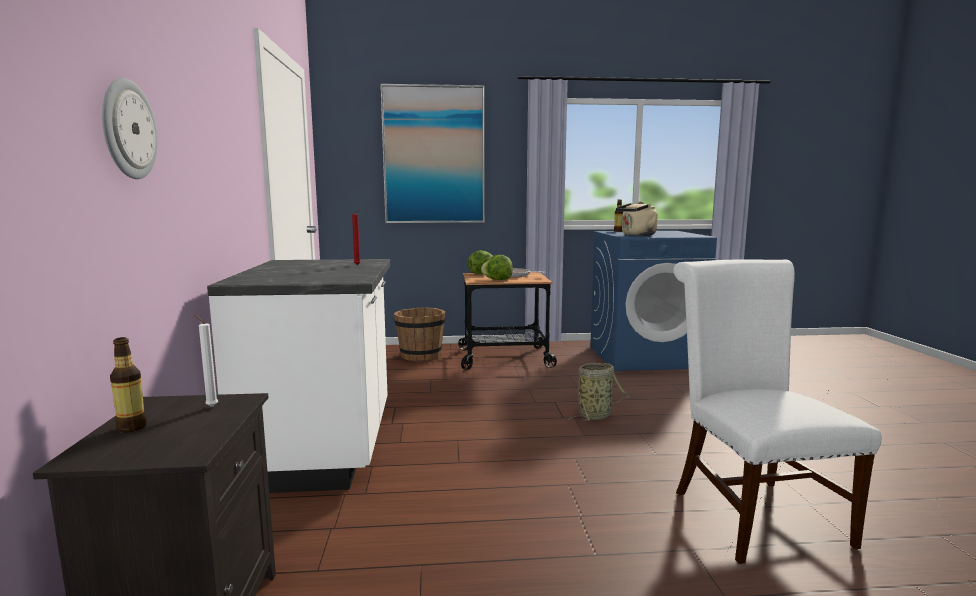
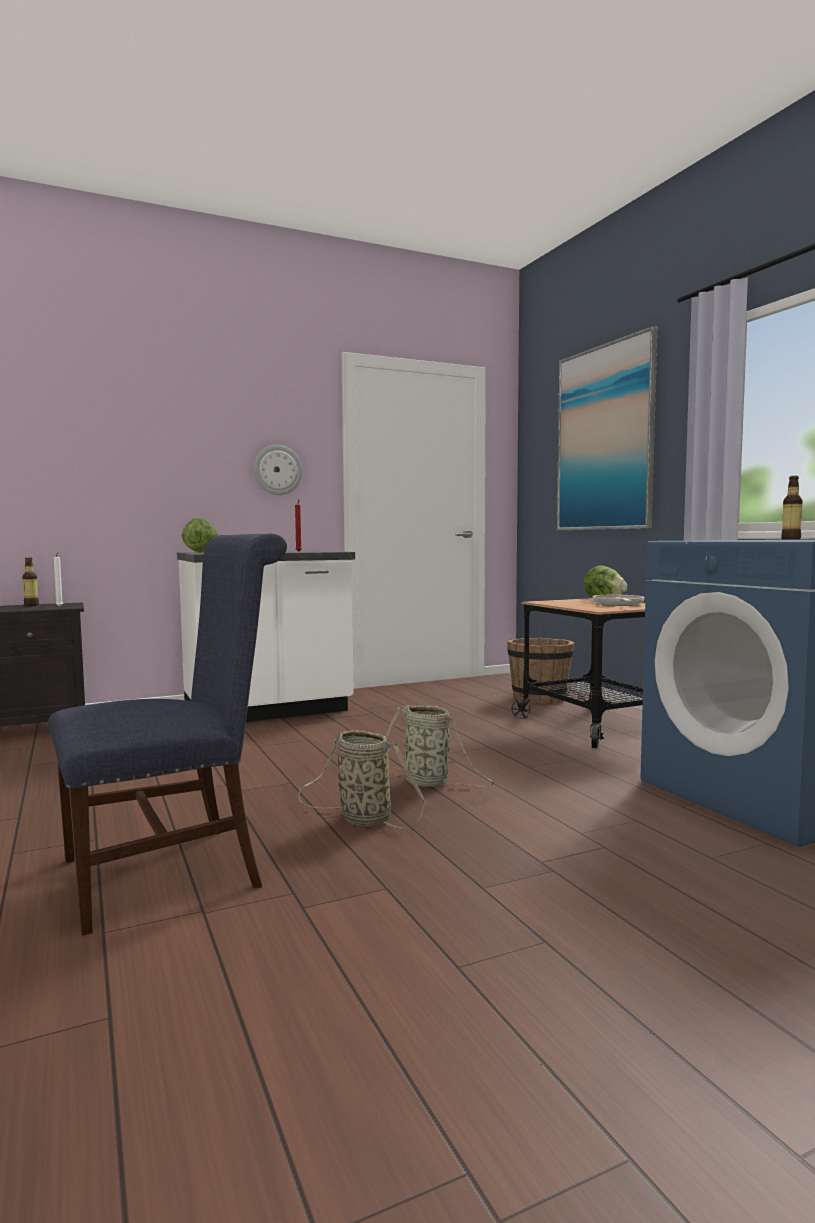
camera: 70 degrees right, 5 degrees down
(128, 129) = (103, 452): wall clock -> wall clock (277, 470)
(497, 280) = (567, 603): lettuce -> lettuce (200, 552)
(637, 235) = (720, 540): beige kettle -> none
(660, 443) = (361, 819): none -> basket
(751, 512) = (175, 870): white chair -> blue chair

